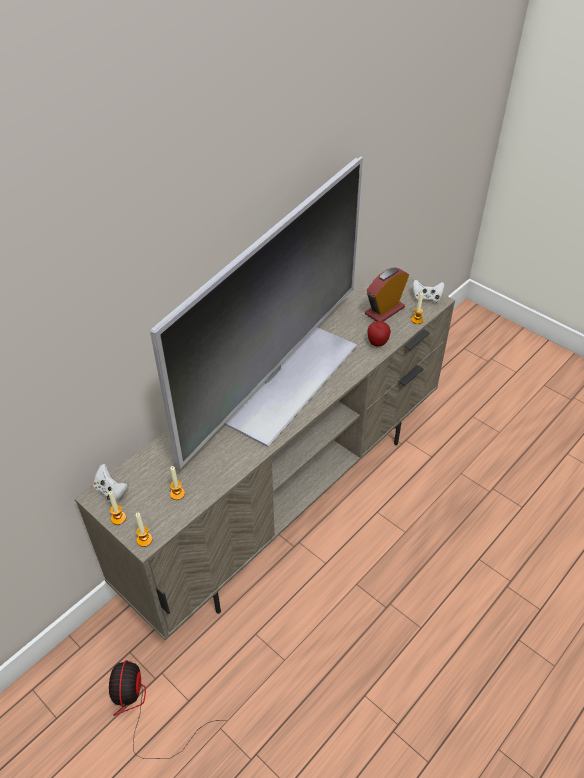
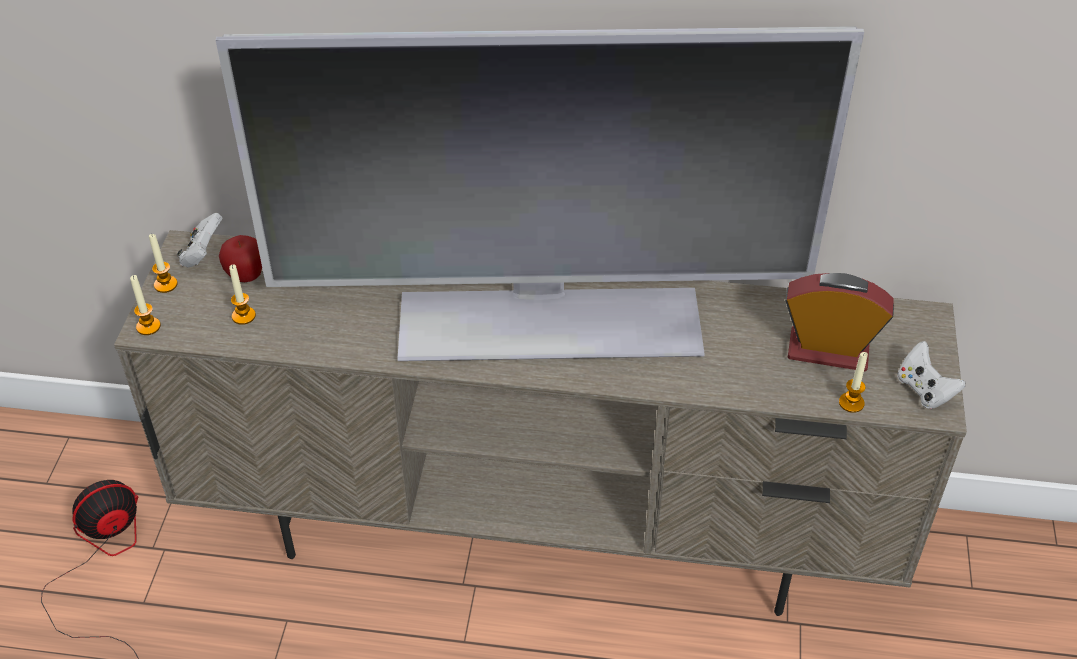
camera: 55 degrees right, 0 degrees up
(377, 343) = (737, 379): apple -> apple (246, 276)

